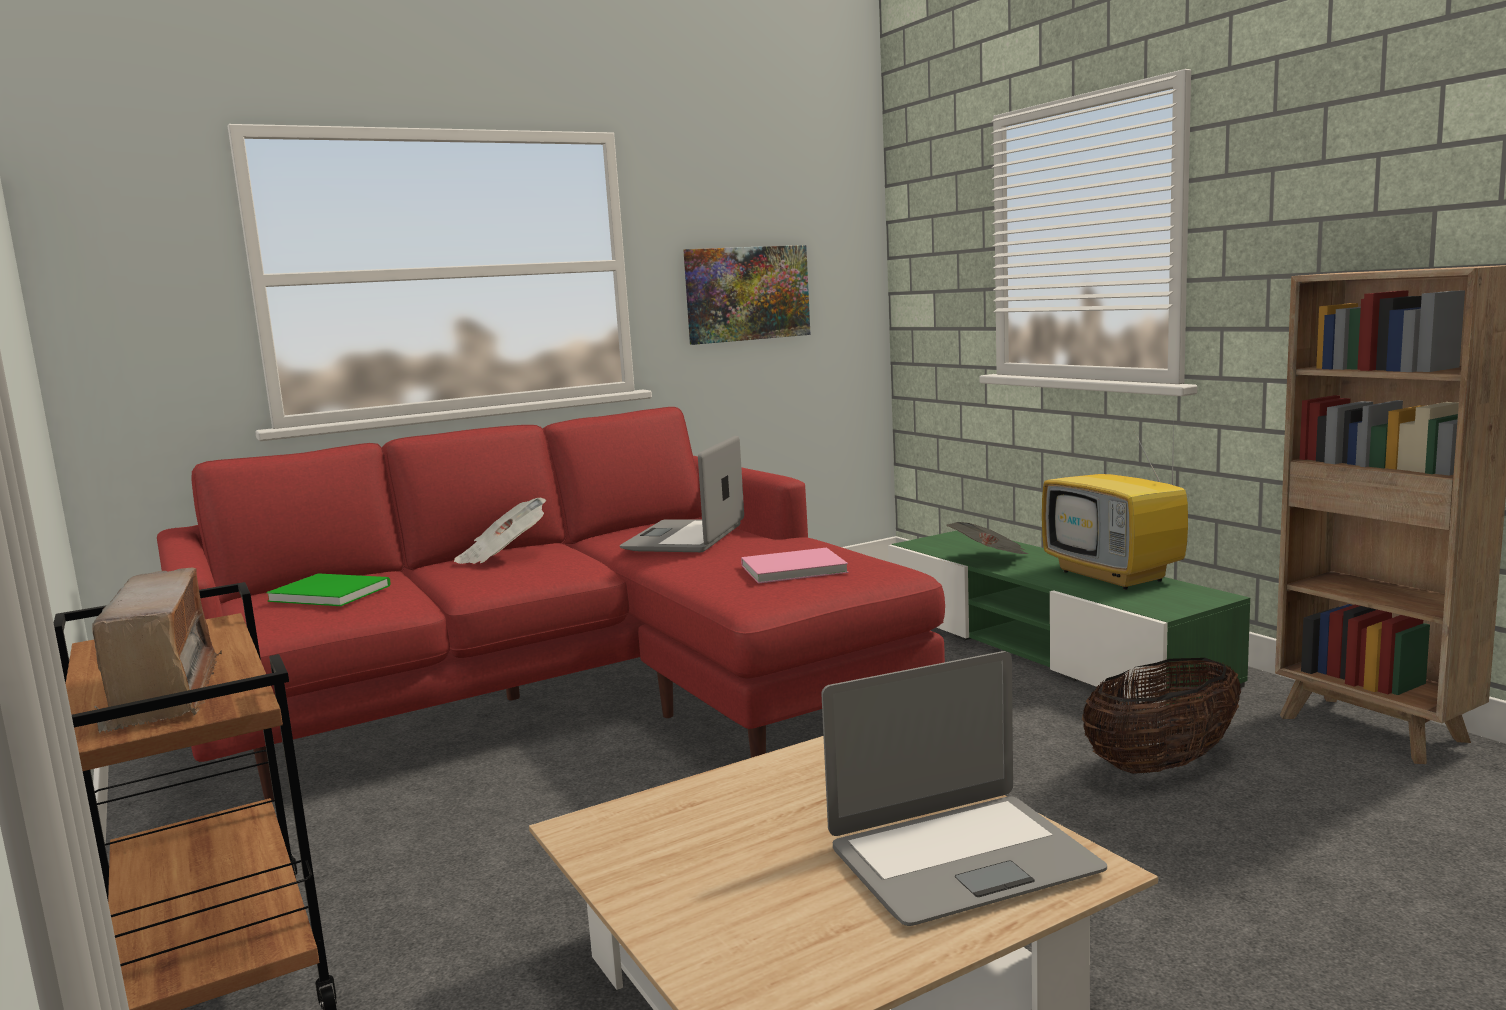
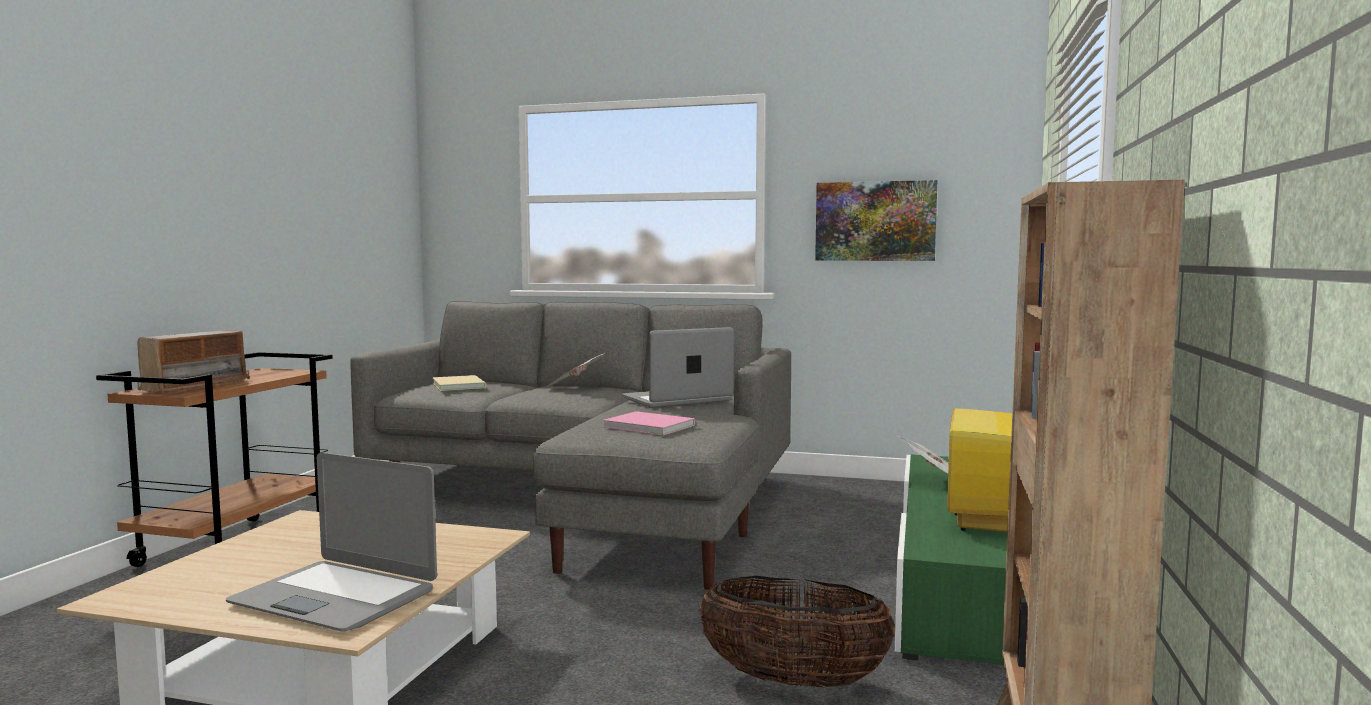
camera: 45 degrees right, 5 degrees down
(329, 592) = (460, 385): green book -> beige book
(570, 704) = (593, 501): red sofa -> grey sofa

